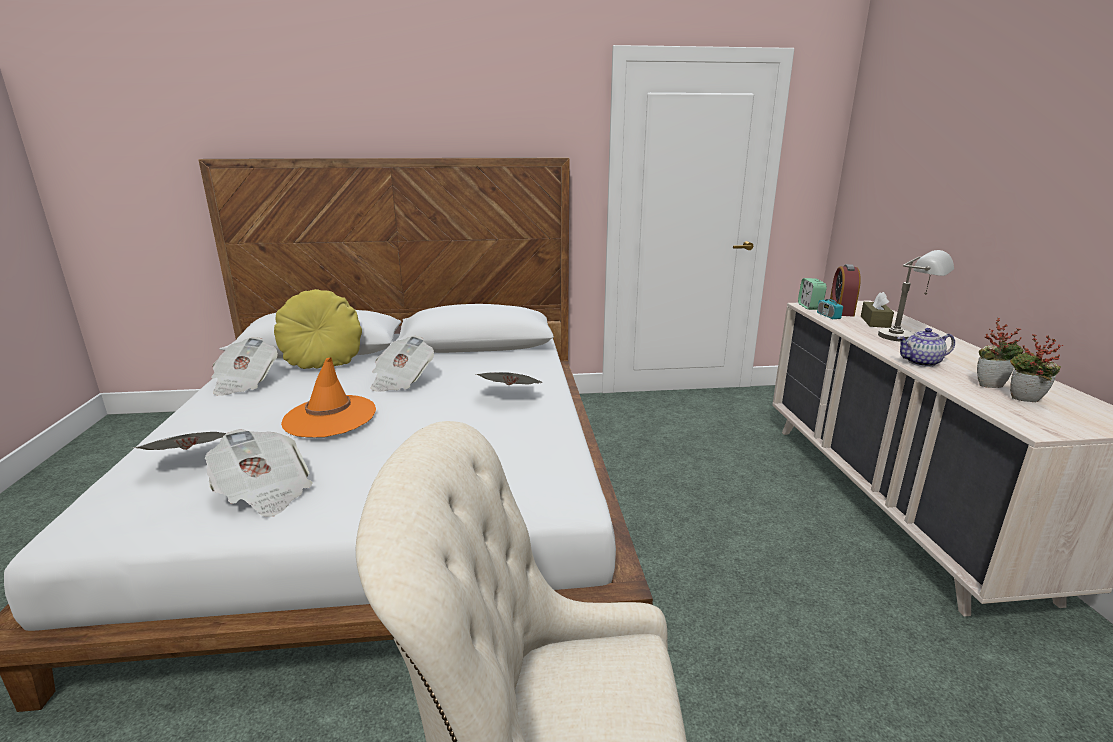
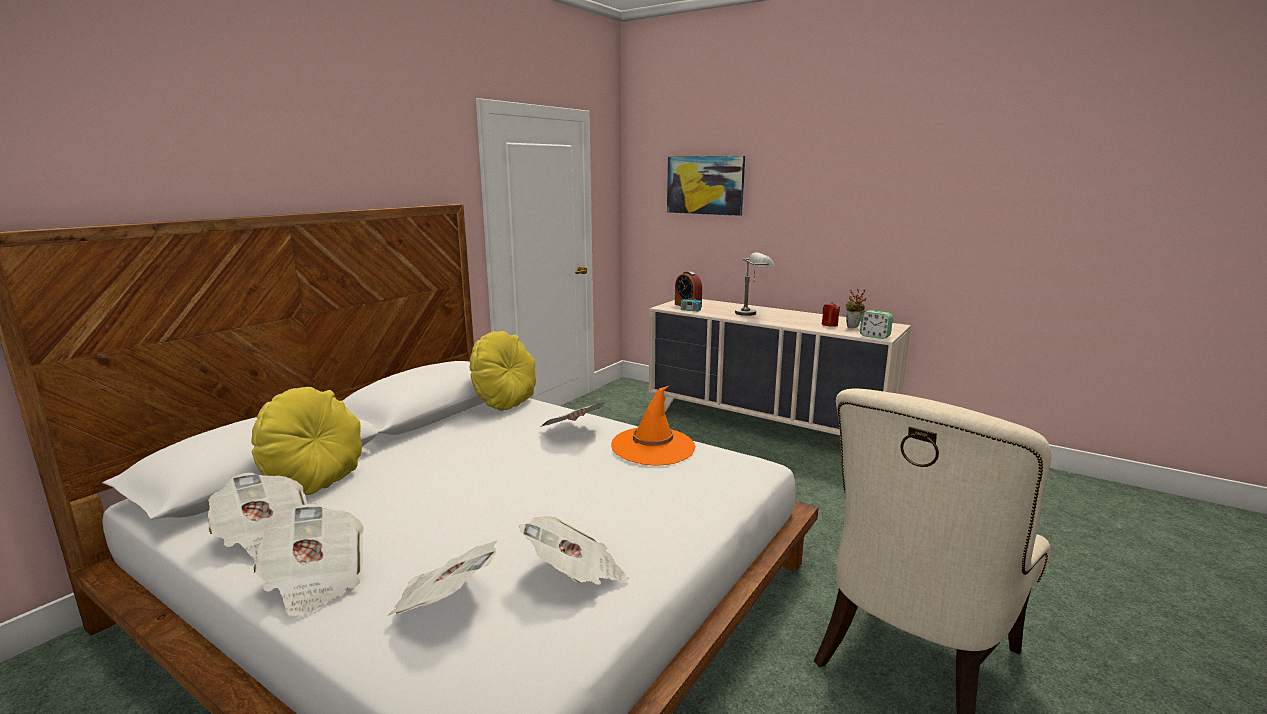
camera: 50 degrees left, 5 degrees down
(330, 417) = (473, 508): orange hat -> orange hat (653, 446)
(401, 381) = (451, 460): newspaper -> newspaper (315, 581)
(524, 356) = (505, 404): none -> yellow pillow
(809, 306) = (667, 307): alarm clock -> alarm clock (874, 336)
(875, 322) = (718, 308): brown tissue box -> none
(921, 363) = (786, 323): teapot -> none
(927, 145) = (705, 185): none -> picture
(990, 384) = (829, 324): potted plant -> red candle

